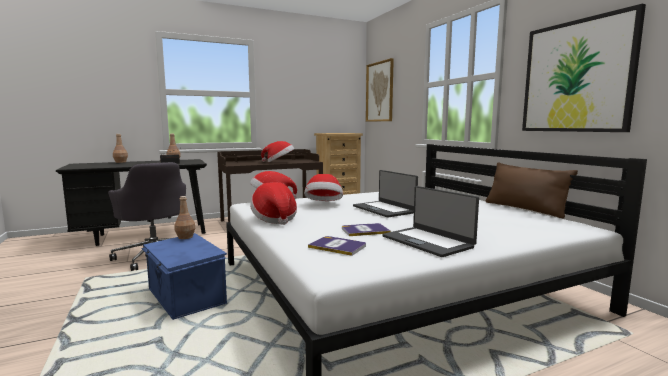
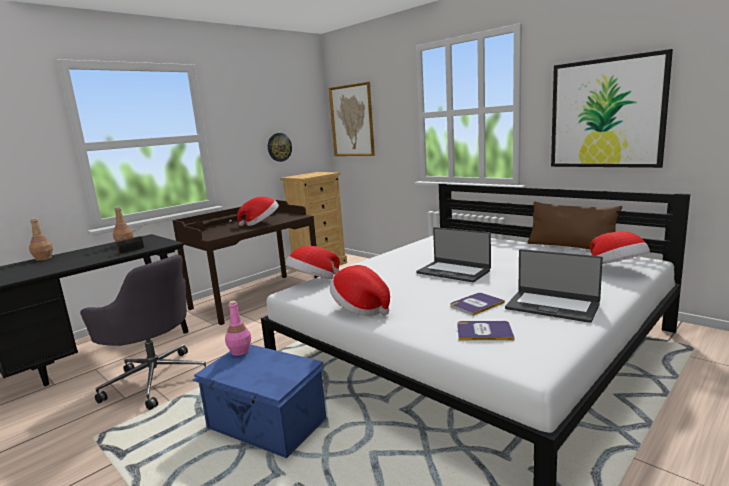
camera: 20 degrees left, 5 degrees up
(185, 237) = (240, 351): brown bottle -> pink bottle
(317, 109) = (279, 147): none -> wall clock
(324, 204) = (379, 275): hat -> hat (617, 269)

